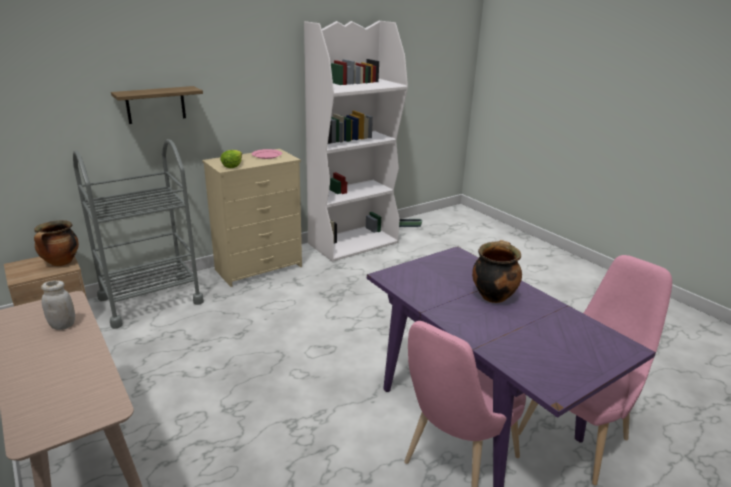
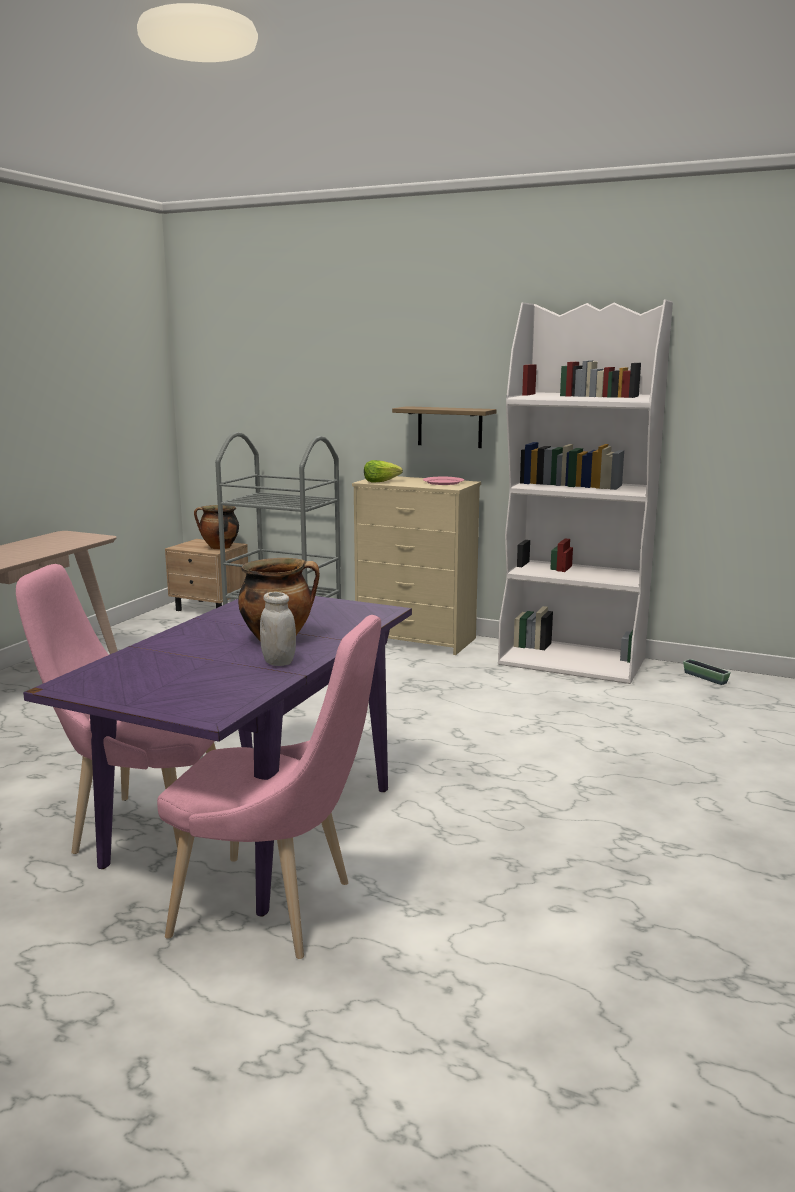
camera: 60 degrees right, 10 degrees down
(63, 325) = (58, 544): white jar -> white jar (279, 662)
(156, 105) = (341, 401): shelf -> shelf (449, 427)

